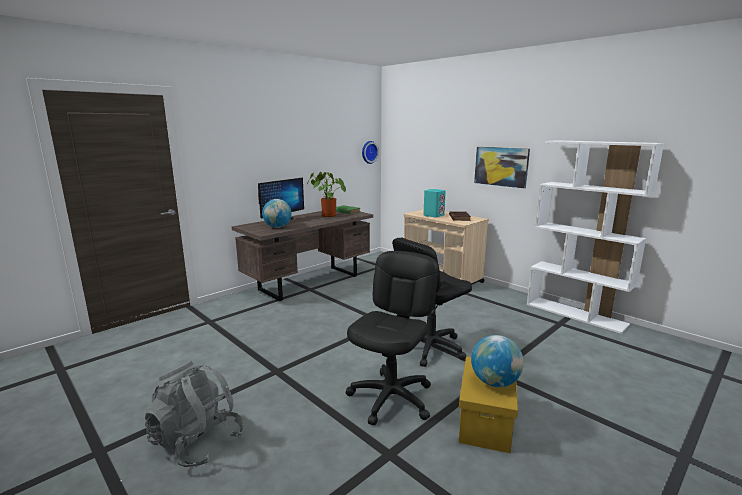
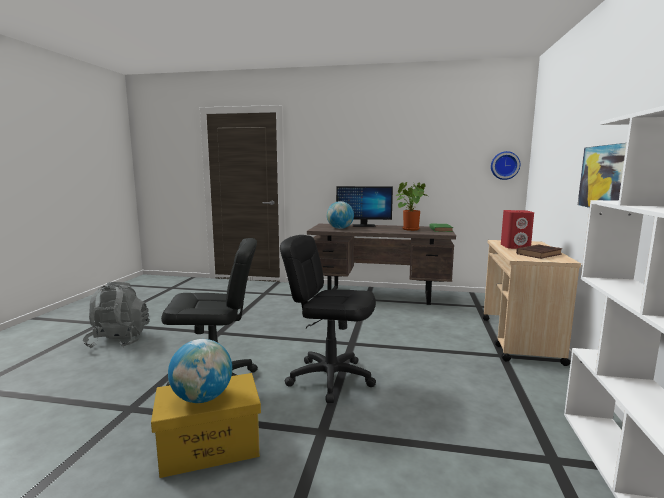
camera: 55 degrees right, 5 degrees down
(434, 215) = (515, 247): turquoise speaker -> red speaker

